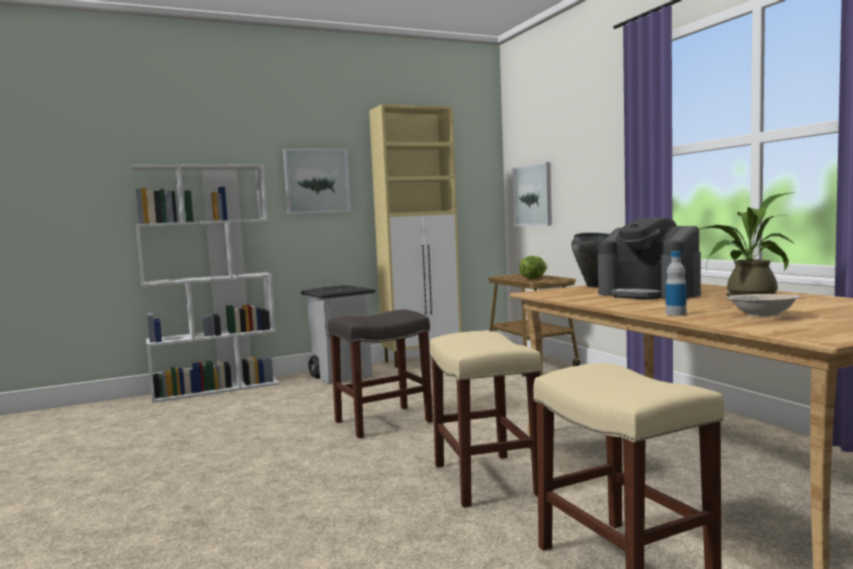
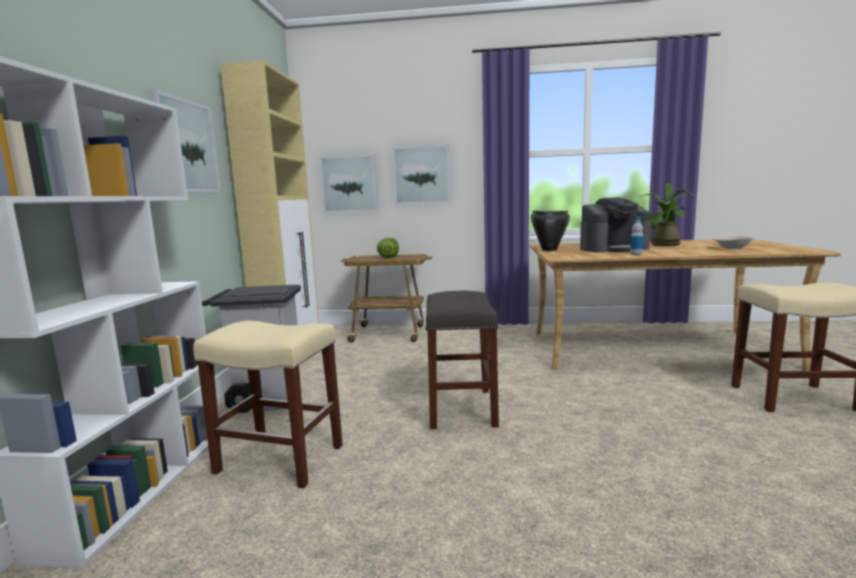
camera: 60 degrees left, 5 degrees up
(484, 479) = (640, 401): beige stool -> beige stool (278, 459)
(584, 183) = (421, 175): none -> picture
(676, 314) = (712, 253): bottle -> bottle (636, 254)

